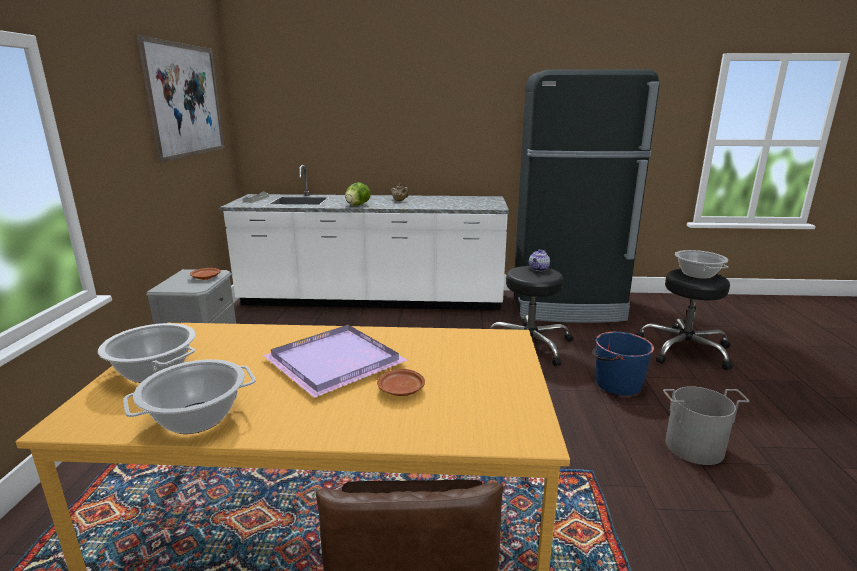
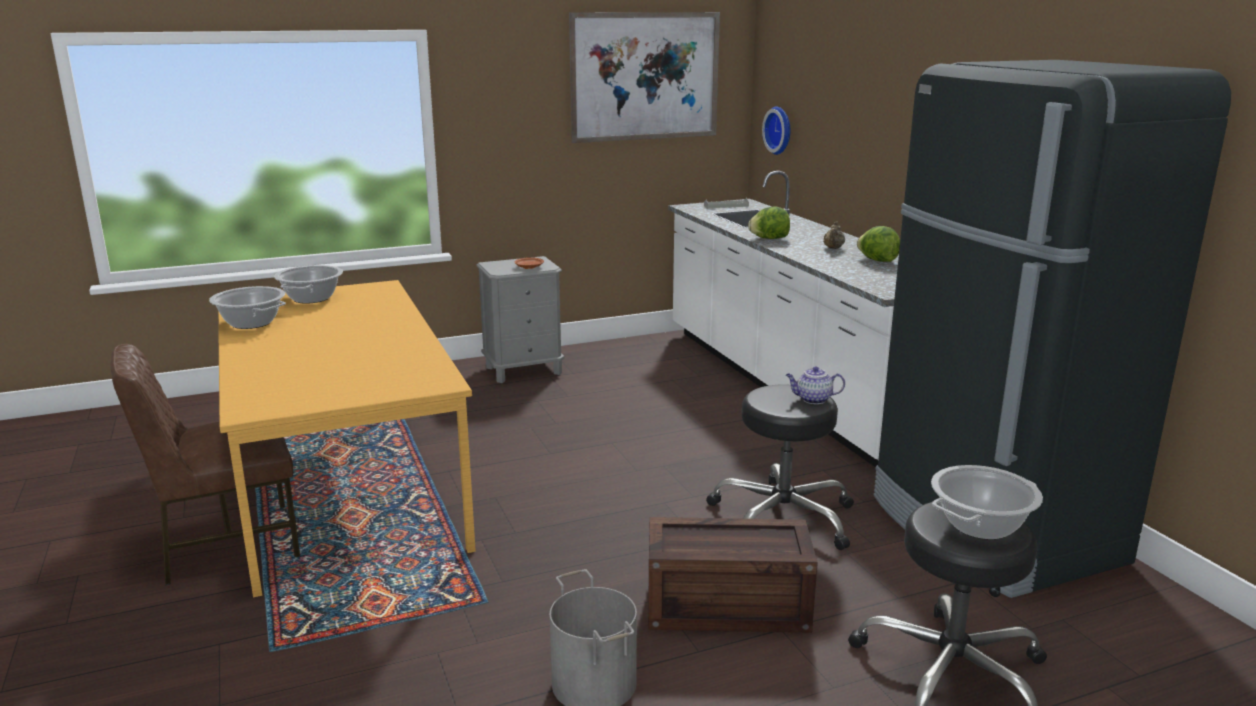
camera: 65 degrees right, 0 degrees up
(277, 138) = (780, 130): none -> wall clock
(334, 363) = (347, 336): purple tray -> none
(401, 390) = (310, 363): brown plate -> none
(436, 200) = (877, 260): none -> lettuce
(617, 384) = (729, 605): blue bucket -> crate

